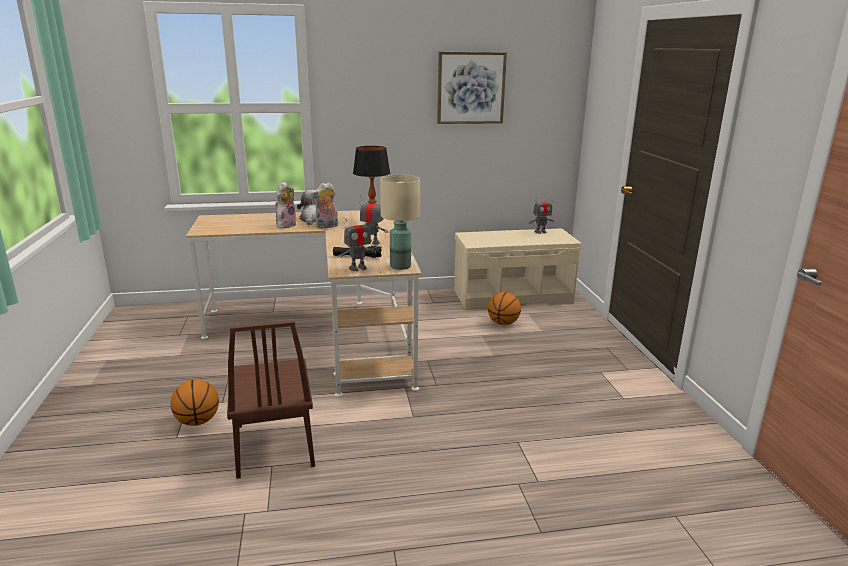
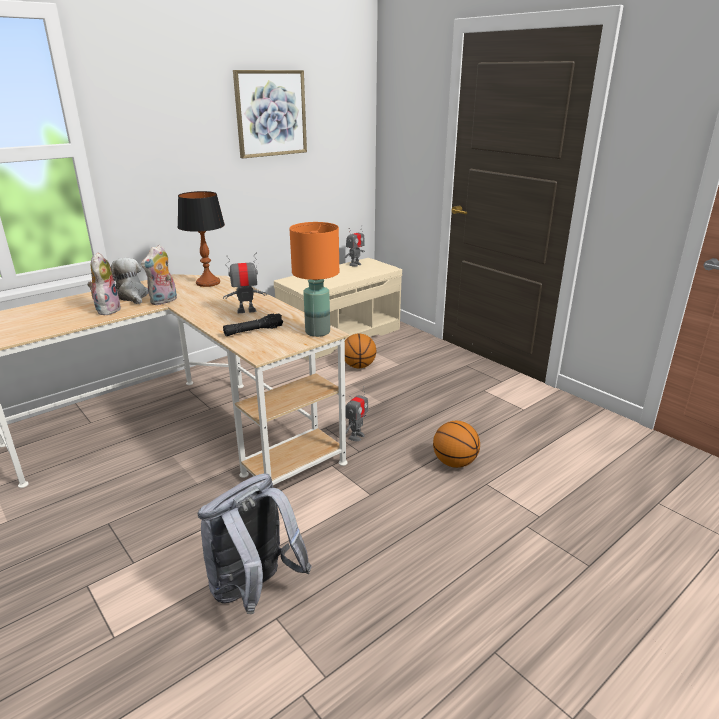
camera: 30 degrees left, 5 degrees up
(198, 421) = (124, 602): basketball -> basketball (454, 462)
(274, 444) = (254, 590): brown chair -> grey backpack
(358, 268) = (274, 345): toy robot -> toy robot (356, 436)
(400, 266) = (318, 332): beige table lamp -> orange table lamp

